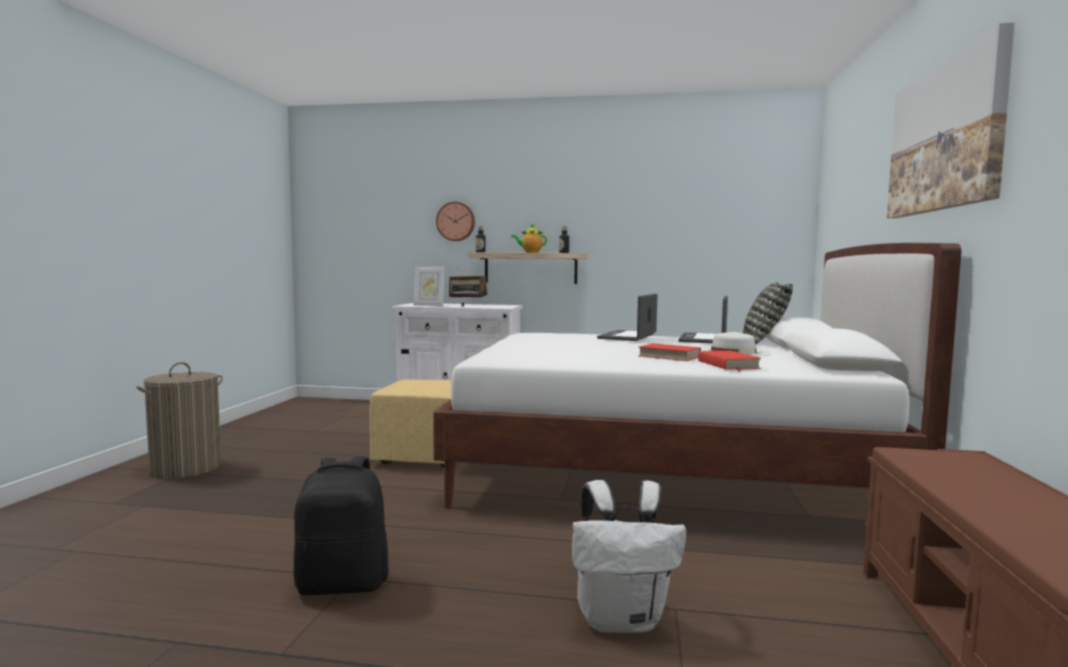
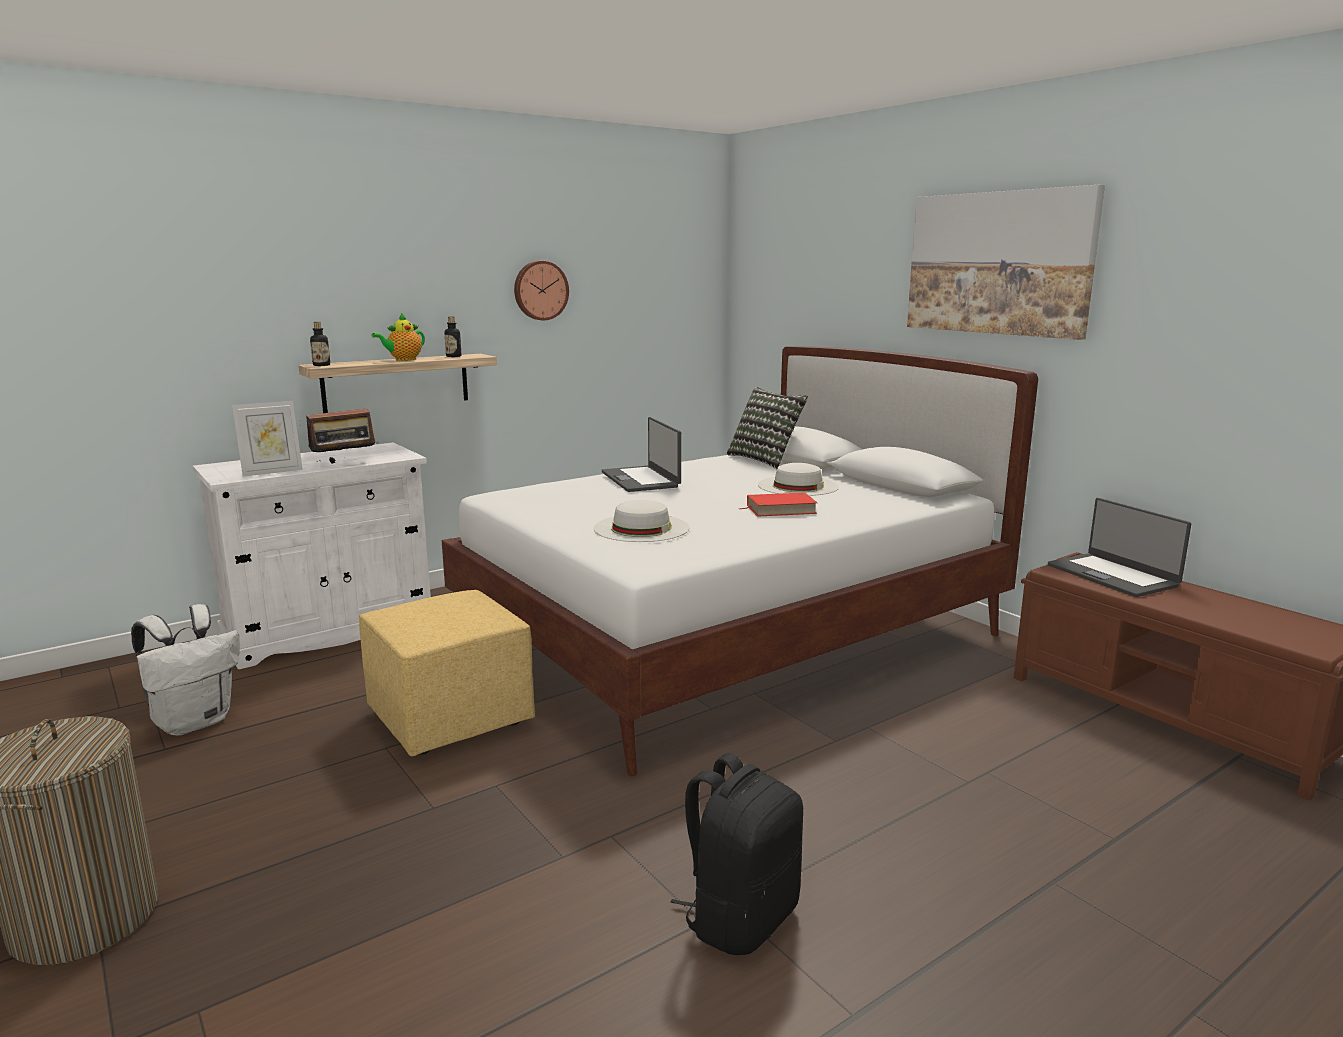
camera: 45 degrees left, 10 degrees up
(456, 221) = (256, 312): wall clock -> wall clock (540, 290)
(545, 349) = (641, 528): none -> white hat
(622, 619) = (980, 802): white backpack -> white backpack (195, 722)
(704, 339) = (710, 466): laptop -> laptop (1113, 575)
(728, 365) = (858, 510): red book -> none

